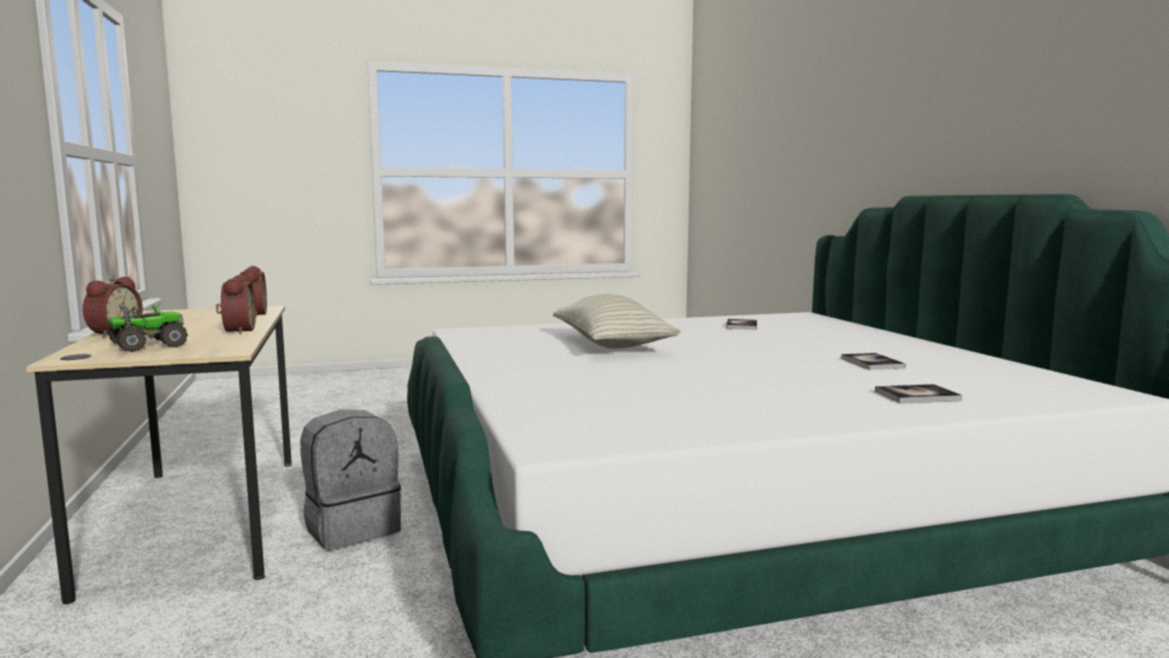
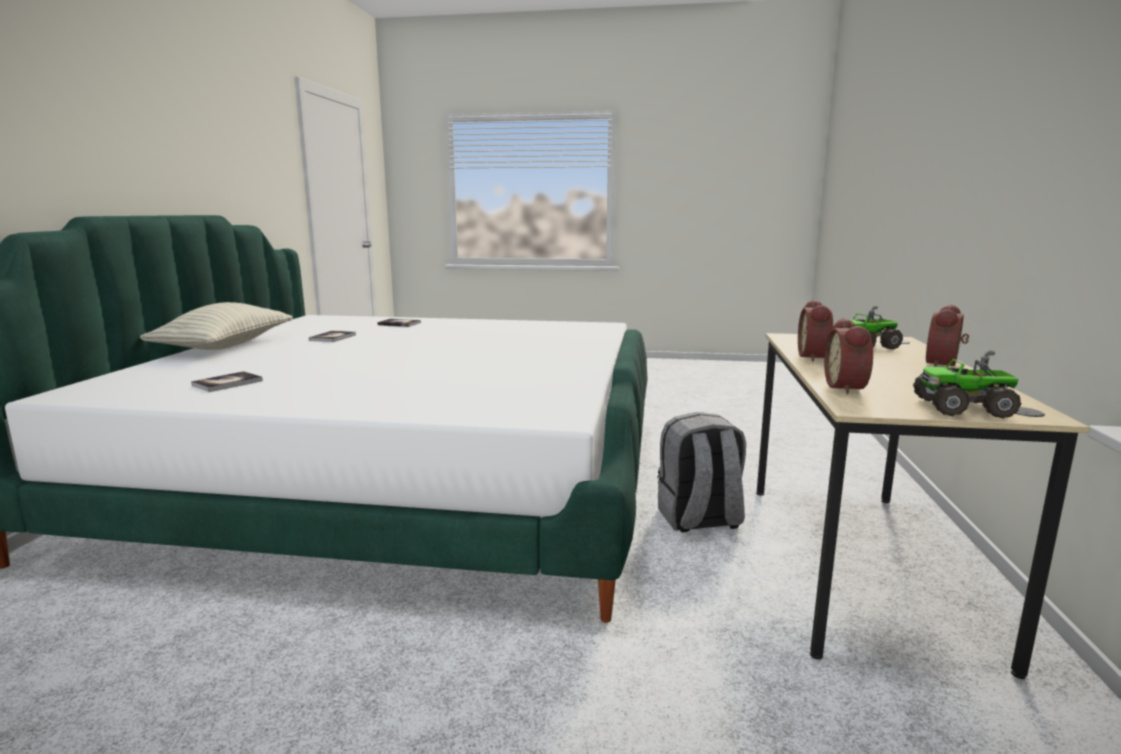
camera: 155 degrees left, 5 degrees up
(194, 311) = (963, 408): none -> toy truck
(611, 345) = (444, 371): pillow -> pillow (225, 346)

